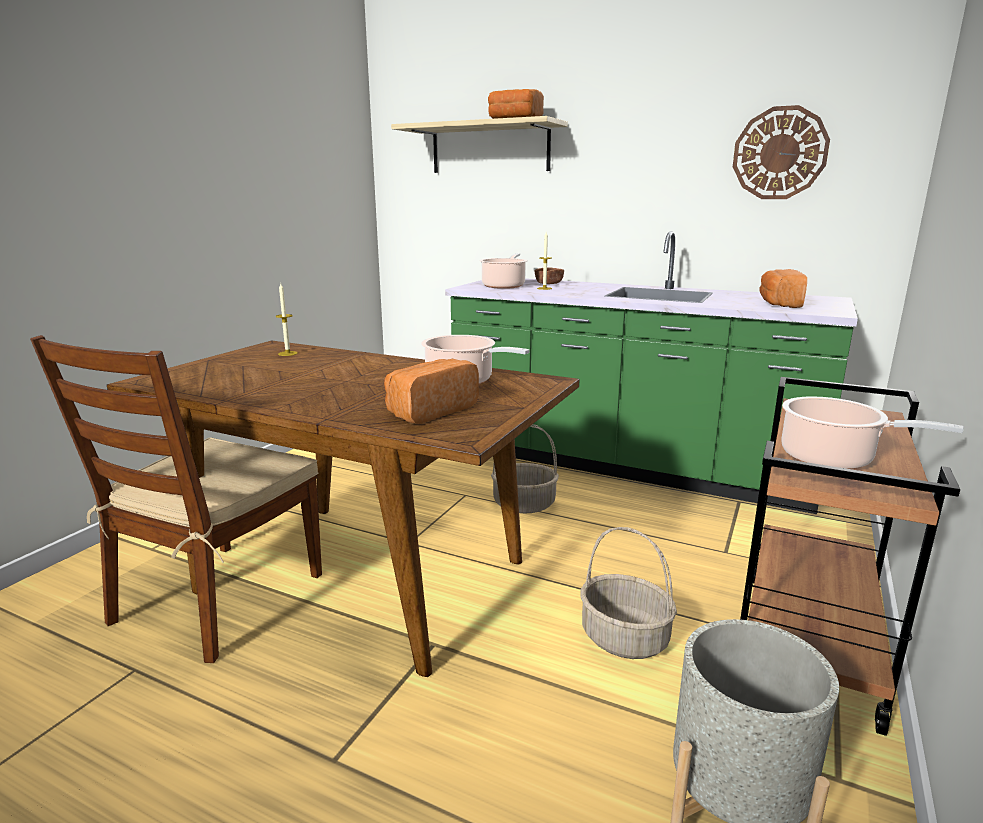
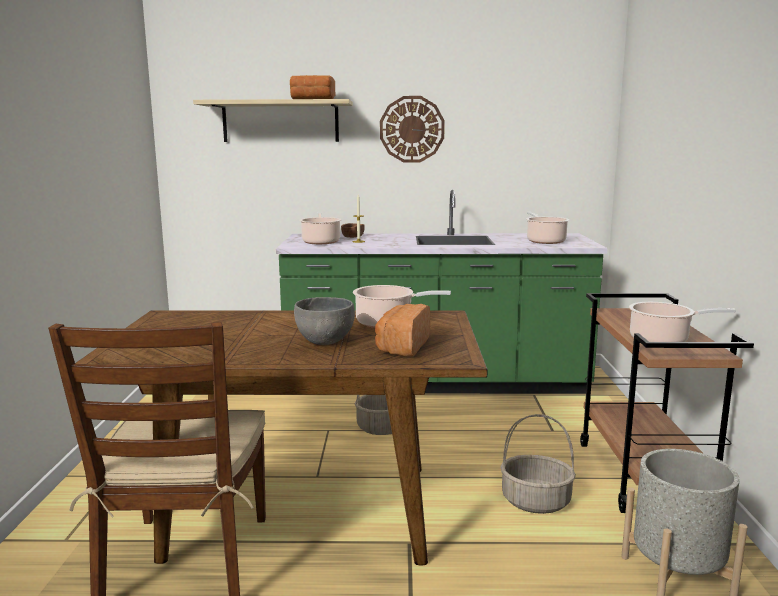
camera: 25 degrees left, 5 degrees down
(288, 353) = (194, 319): candle -> none
(361, 392) = (324, 341): none -> grey bowl
(778, 303) = (545, 241): bread -> cooking pot
(779, 153) = (520, 131): wall clock -> wall clock (412, 129)

